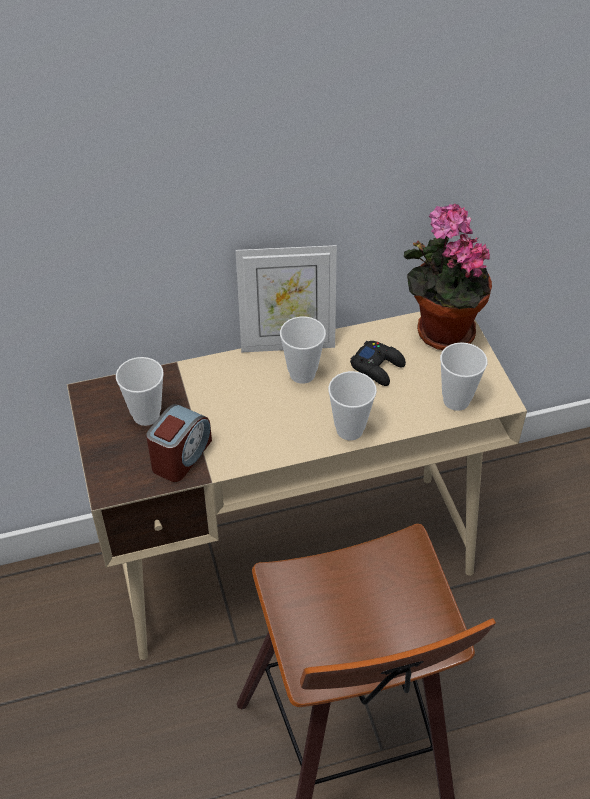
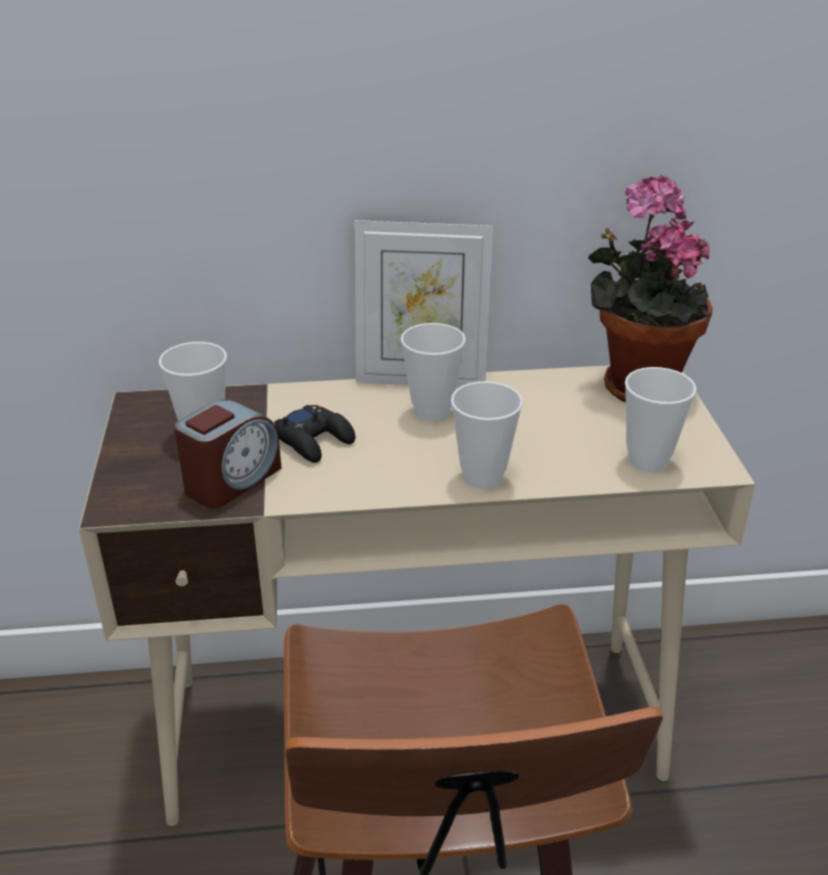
camera: 10 degrees right, 15 degrees down
(378, 367) = (540, 414): black game controller -> black game controller (315, 440)

